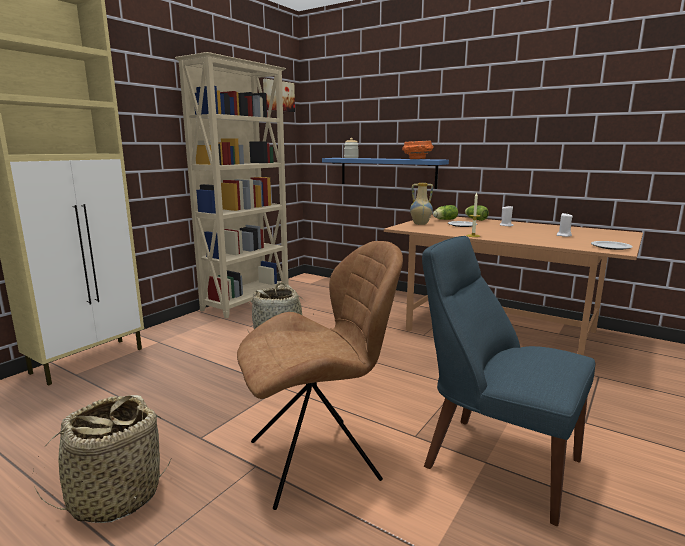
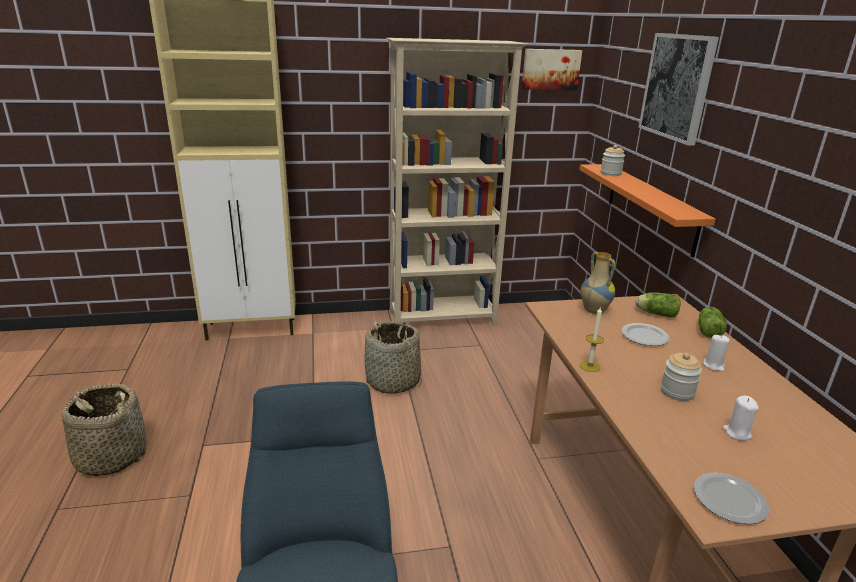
camera: 45 degrees right, 10 degrees up
(318, 459) = (226, 522): brown chair -> none
(387, 172) = (650, 207): blue shelf -> orange shelf
(391, 92) = (677, 87): none -> picture
(417, 159) = (669, 205): orange bowl -> none
(519, 233) = (677, 392): none -> jar

